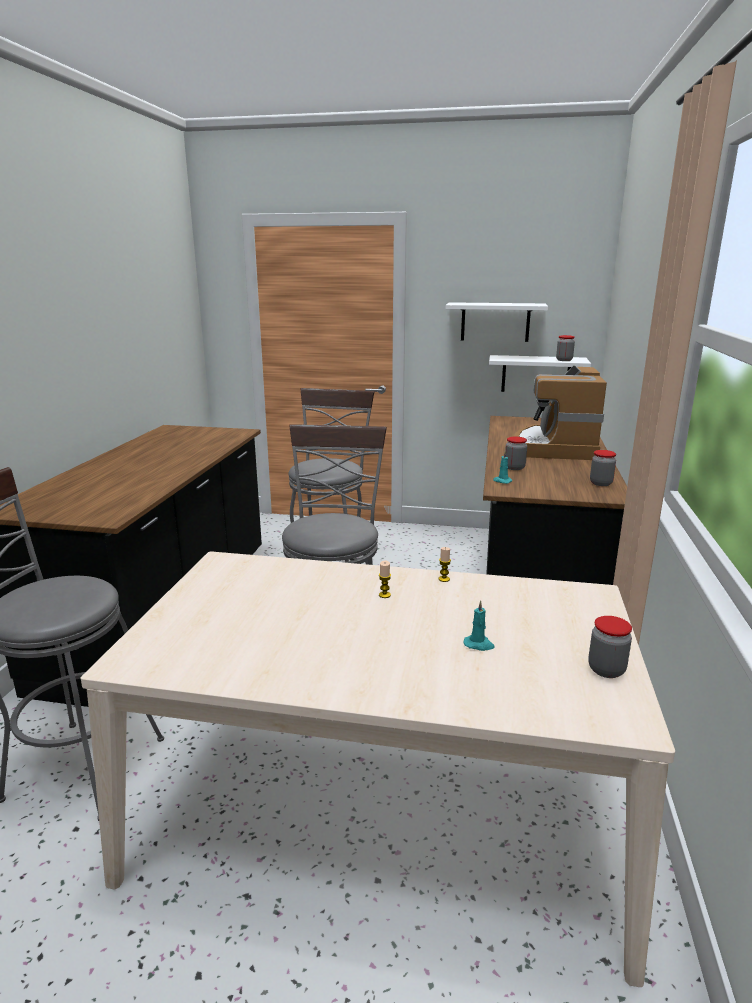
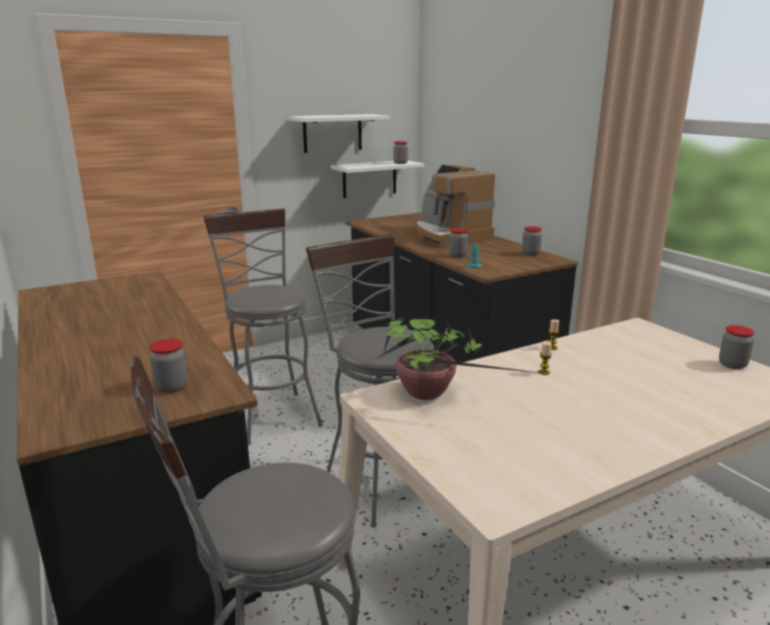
camera: 40 degrees left, 0 degrees up
(96, 505) = (171, 387): none -> jar
(259, 575) = (429, 394): none -> potted plant
(479, 644) = (658, 379): turquoise candle -> none

